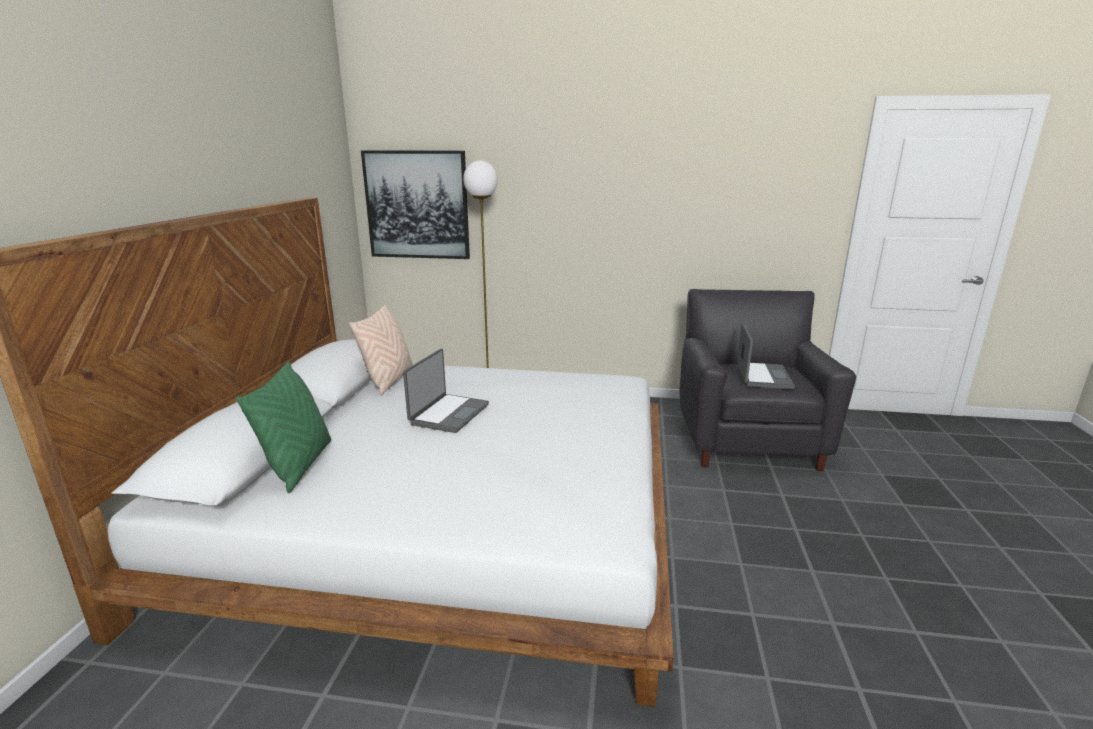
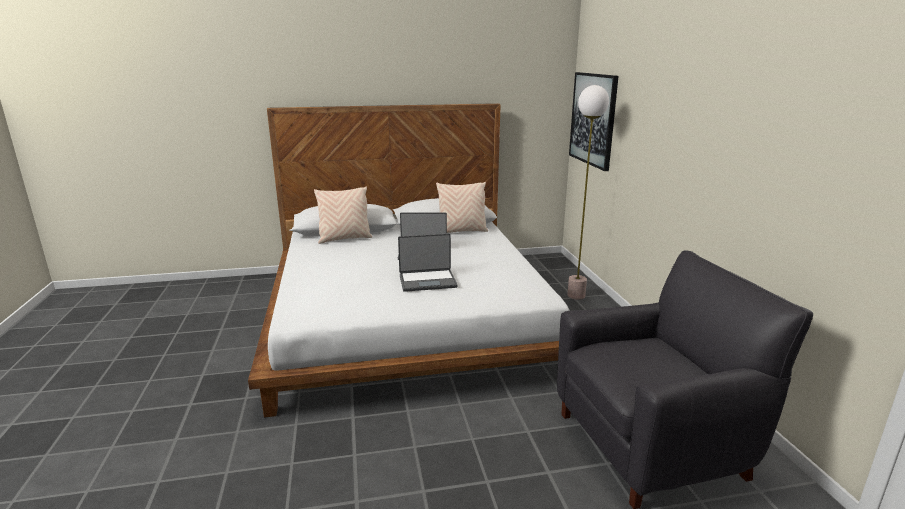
camera: 70 degrees right, 0 degrees up
(299, 465) = (344, 239): green pillow -> beige pillow
(762, 376) = (635, 362): laptop -> laptop (427, 281)

